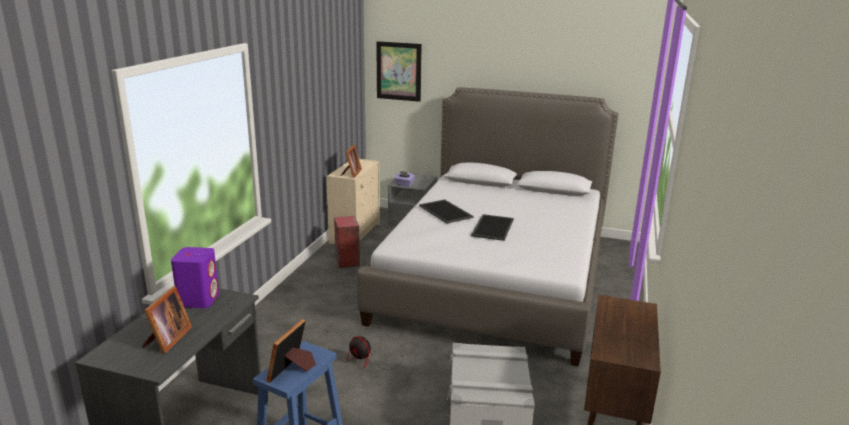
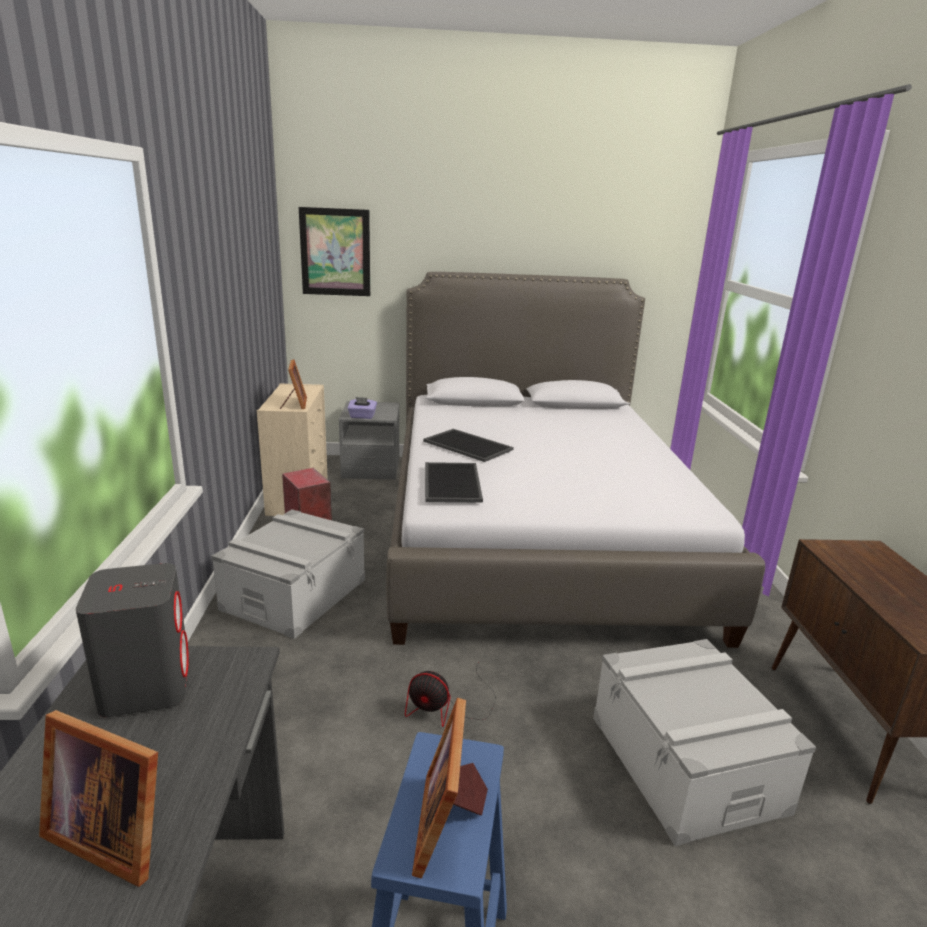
camera: 20 degrees left, 0 degrees up
(167, 340) = (112, 832): picture frame -> picture frame turned 120 degrees clockwise
(198, 299) = (146, 686): purple speaker -> grey speaker
(322, 290) = (294, 594): none -> grey storage box
(492, 227) = (550, 460): tray -> tray (450, 482)

